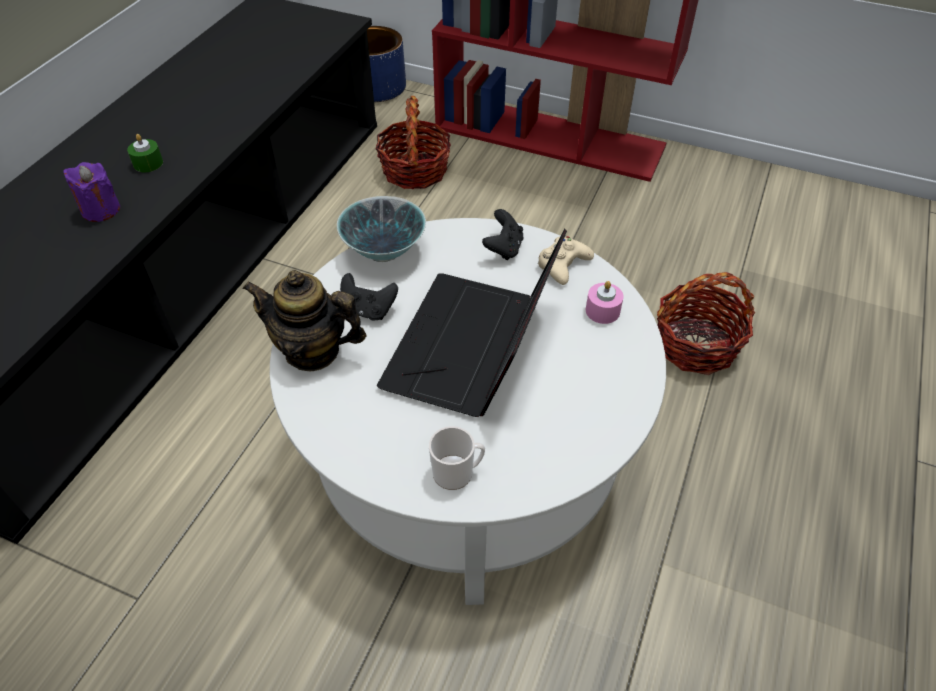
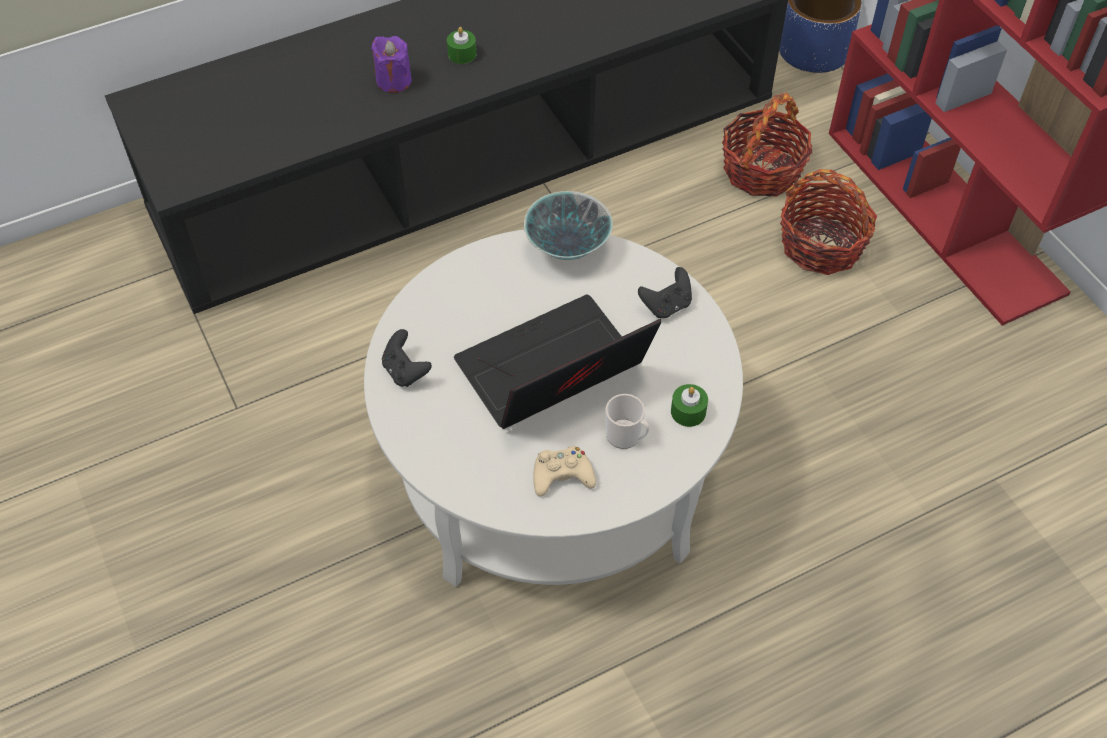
camera: 40 degrees right, 5 degrees up
(312, 351) = (438, 298): teapot -> none
(368, 310) = (507, 291): black game controller -> black game controller (405, 371)
(457, 473) = (449, 456): mug -> mug (627, 436)
(563, 265) = (700, 351): beige game controller -> beige game controller (562, 475)
(602, 311) = (688, 412): pink candle -> green candle
(696, 345) = (856, 517): basket -> basket (821, 245)

